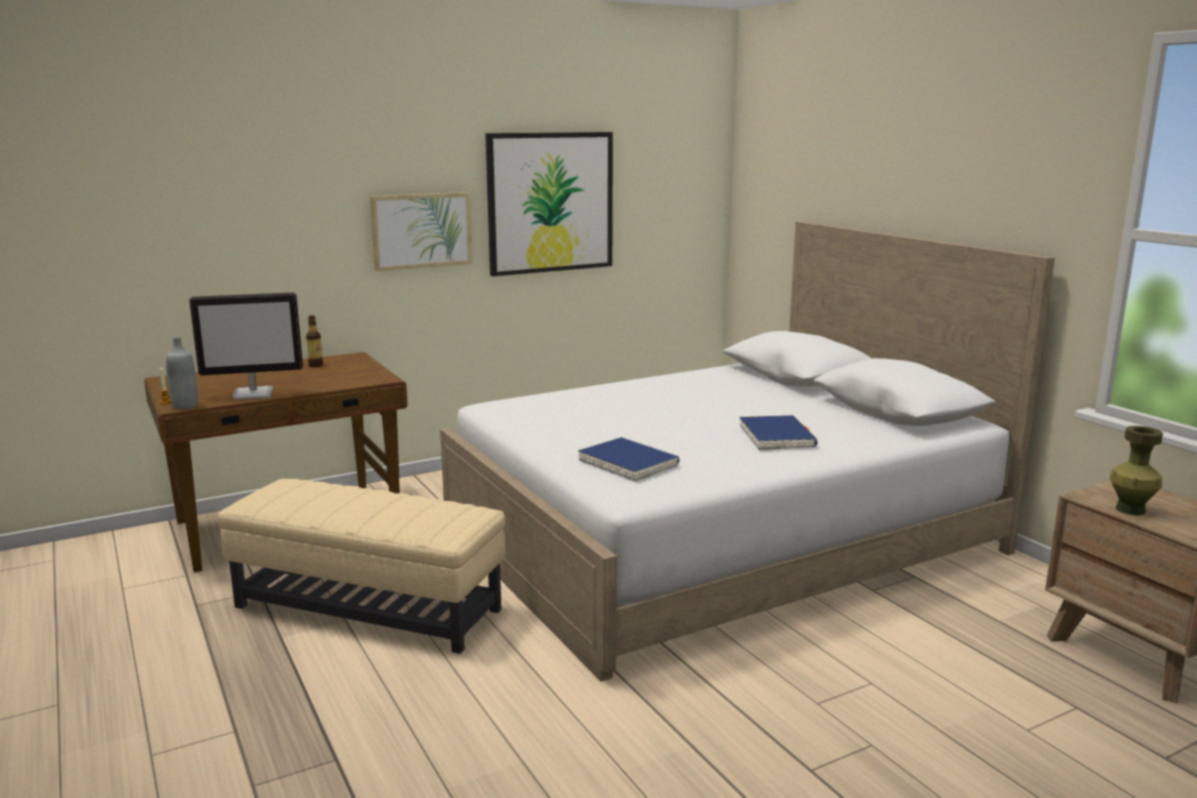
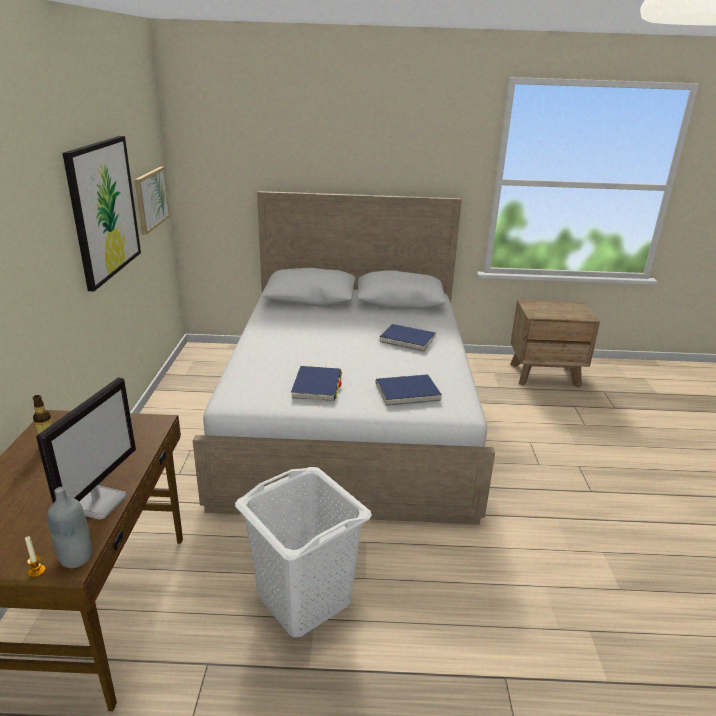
camera: 60 degrees left, 10 degrees up
(367, 608) = (304, 599): beige ottoman -> white laundry basket
(421, 230) = (45, 267): picture -> picture (151, 199)
(574, 426) = (317, 386): none -> blue book
(1130, 510) = (553, 314): green vase -> none

